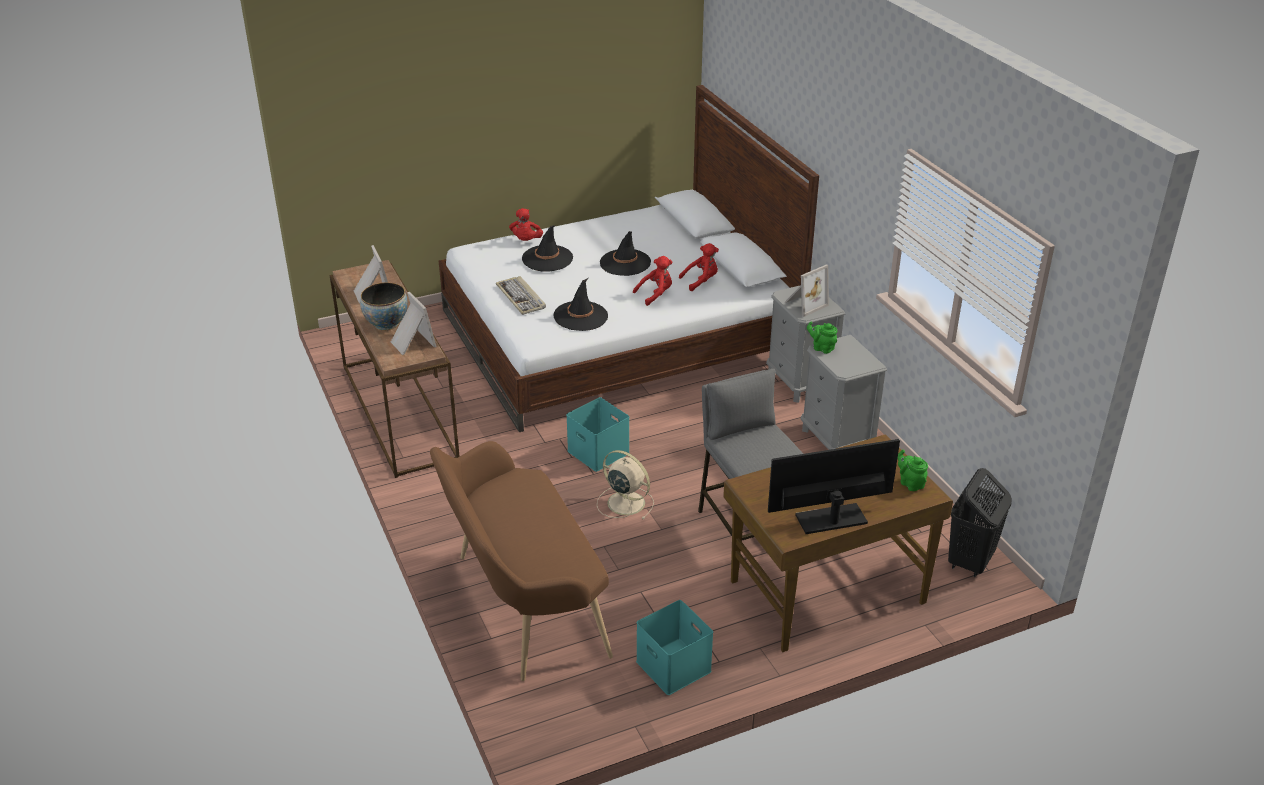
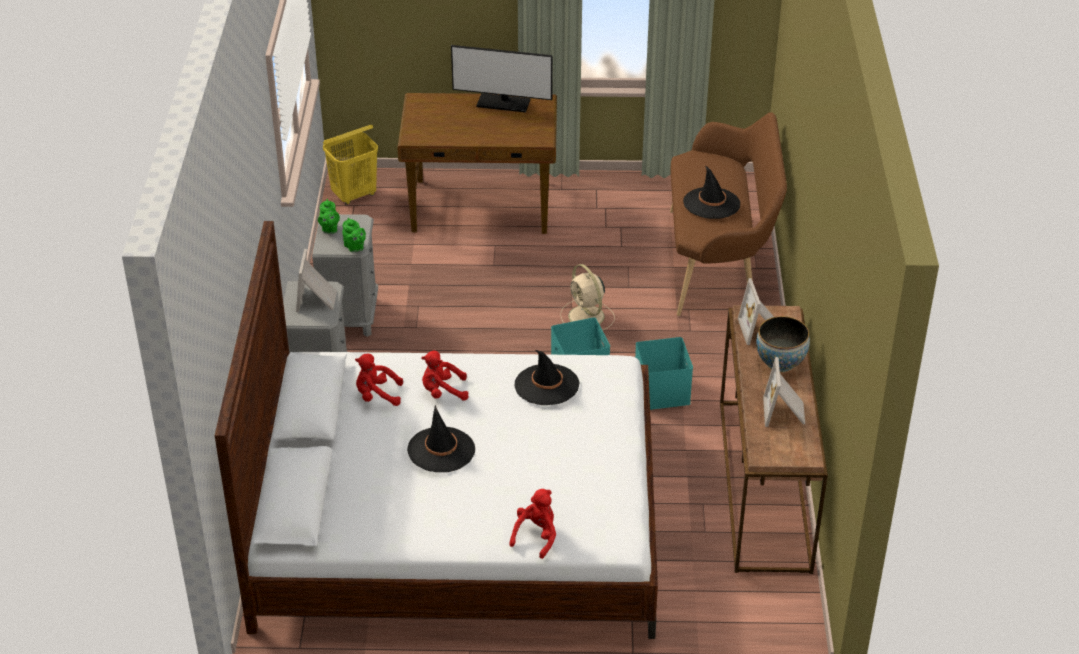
camera: 155 degrees left, 5 degrees up
(521, 297) = (596, 434): keyboard -> none
(547, 259) = (531, 484): black hat -> black hat (711, 203)
(671, 666) = (631, 196): turquoise storage box -> turquoise storage box (663, 392)
(747, 528) = (499, 266): grey stool -> none
(804, 304) = (317, 300): picture frame -> picture frame turned 75 degrees counterclockwise
(910, 483) = (422, 109): green teapot -> green teapot (329, 229)
(970, 562) = (354, 195): black laundry basket -> yellow laundry basket

